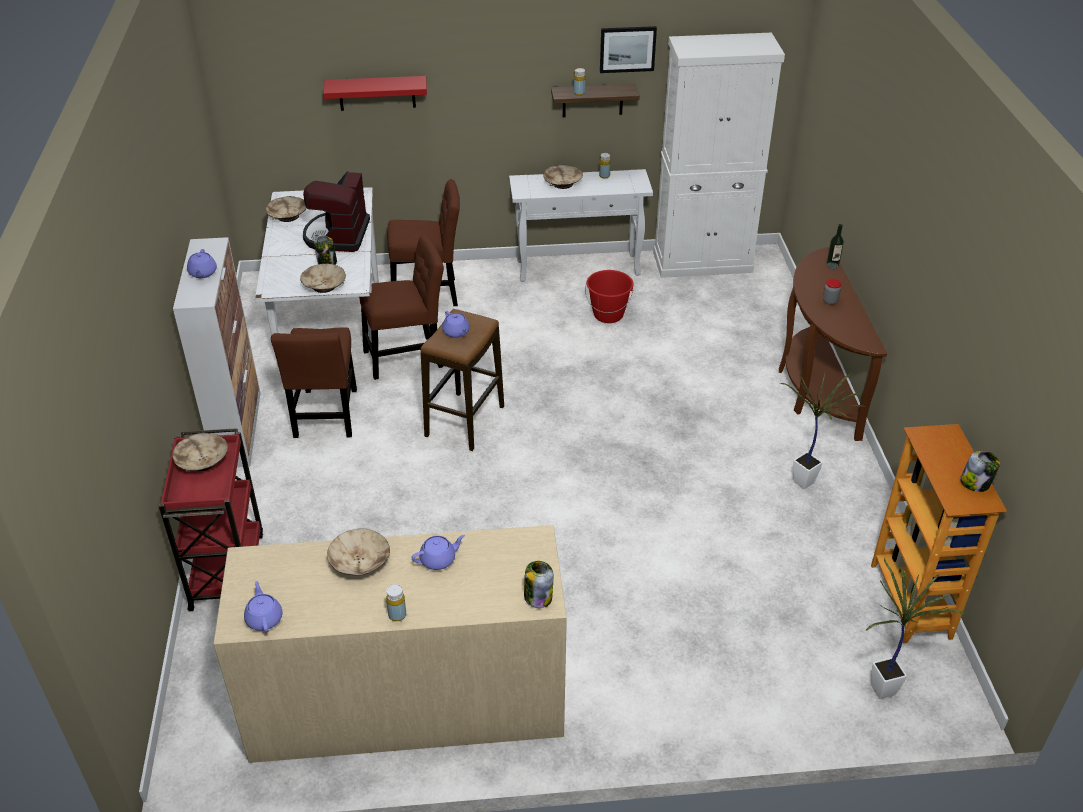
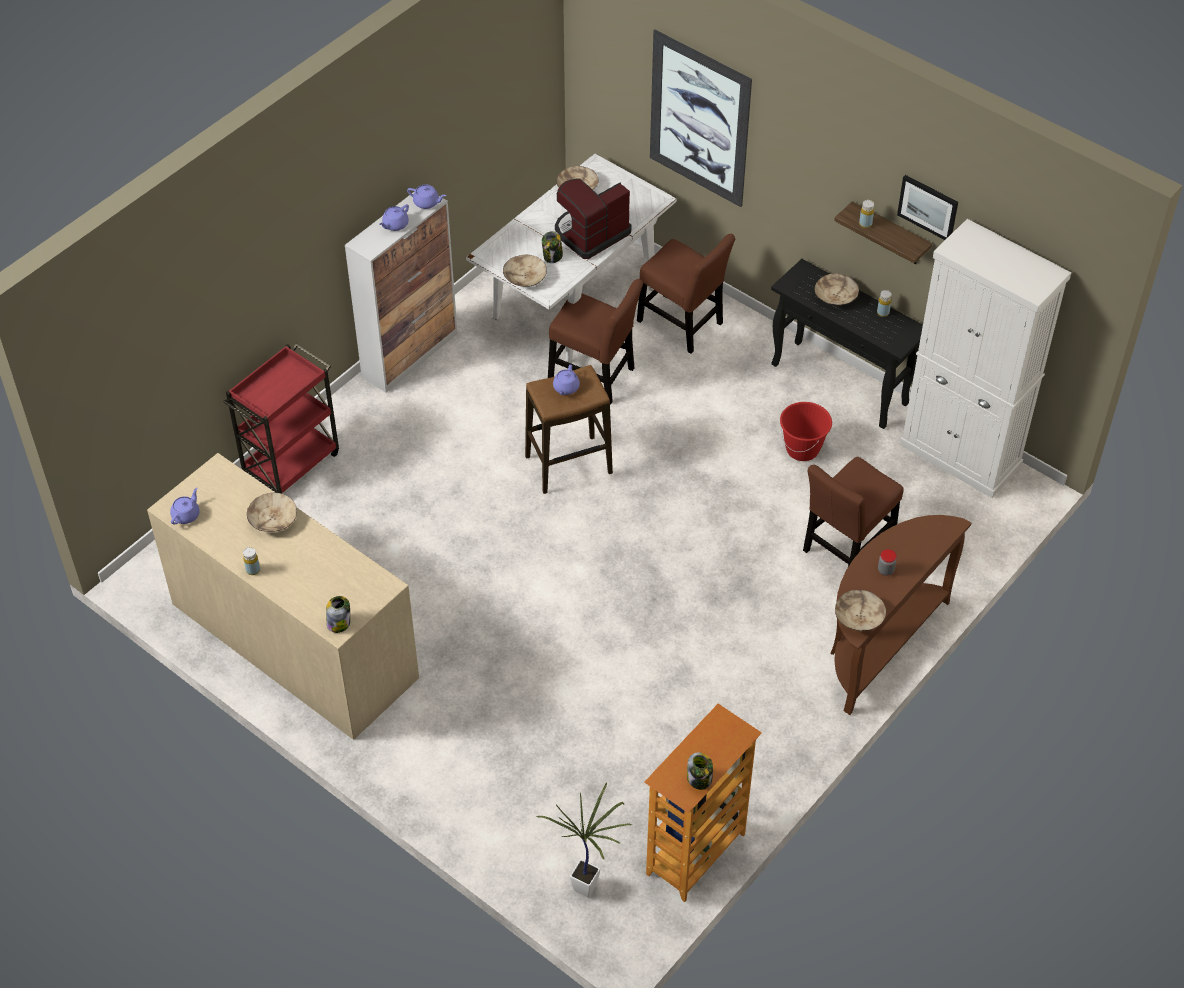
camera: 45 degrees right, 10 degrees up
(202, 461) = (287, 376): beige bowl -> beige bowl (859, 617)
(326, 416) = (479, 388): brown chair -> brown chair (846, 548)
(377, 93) = (699, 119): red shelf -> picture
(439, 559) = (316, 554): purple teapot -> purple teapot (427, 203)
(579, 268) = (840, 384): white console table -> black console table
(808, 482) = (754, 712): potted plant -> none
(832, 265) = (942, 540): bottle -> none

